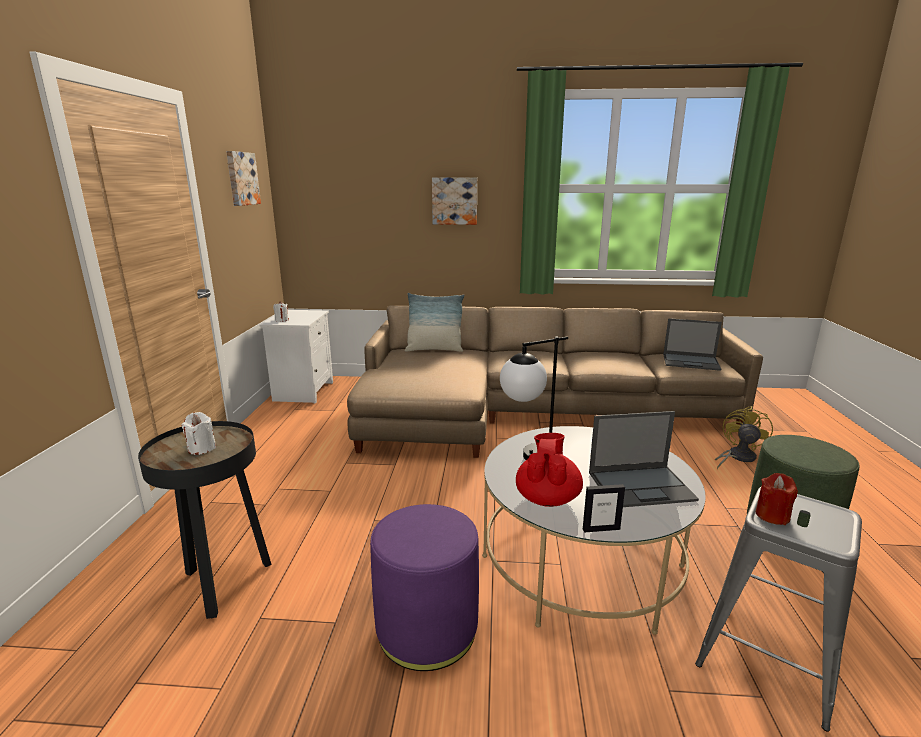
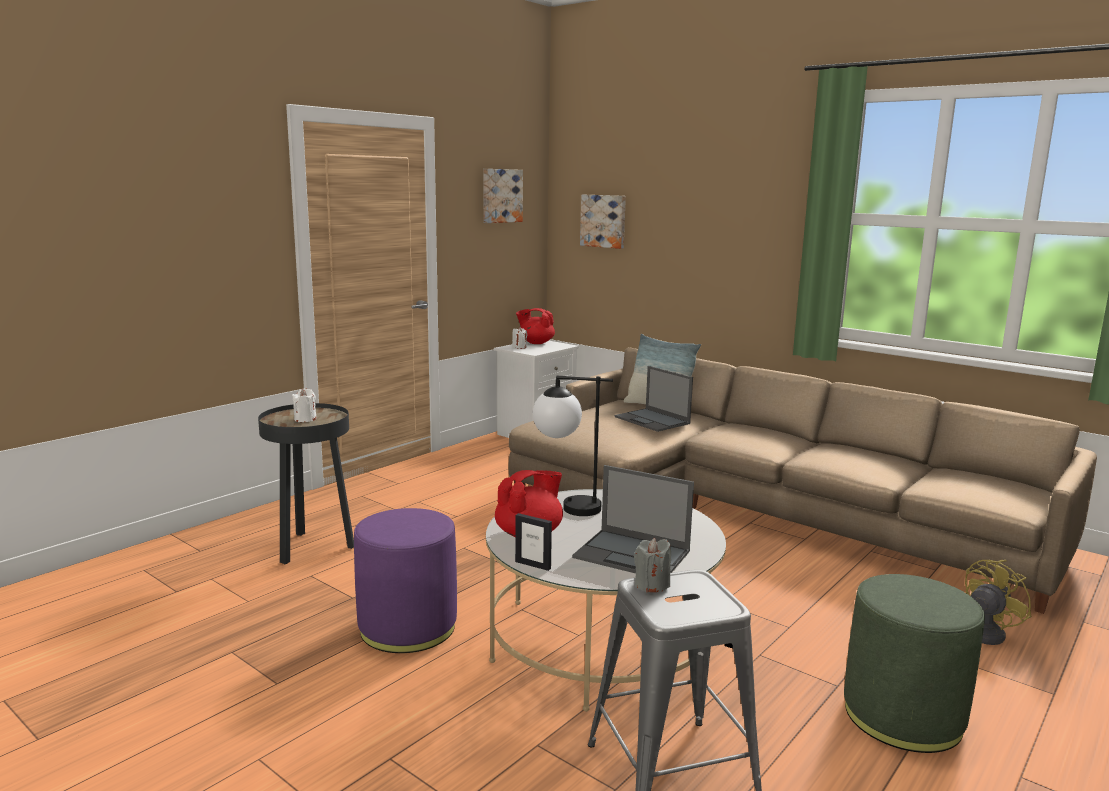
camera: 35 degrees right, 5 degrees down
(289, 313) = (536, 343): none -> red teapot
(454, 201) = (729, 229): picture -> picture (604, 221)
(691, 362) = (976, 485): laptop -> laptop (653, 420)
(772, 515) = (651, 585): red candle -> grey candle

